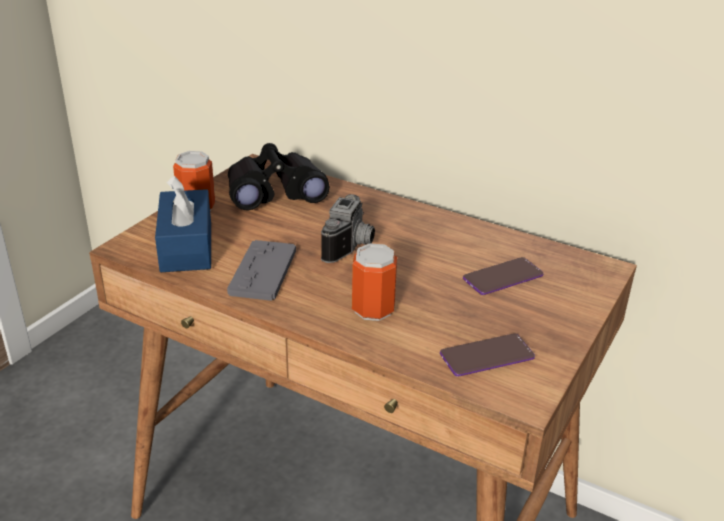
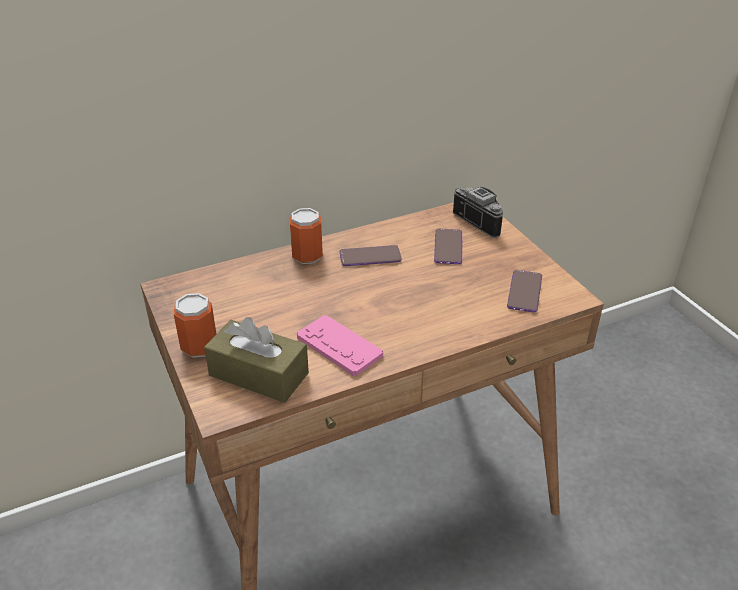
camera: 55 degrees left, 5 degrees up
(186, 246) = (258, 374): blue tissue box -> brown tissue box
(263, 271) = (339, 346): grey game controller -> pink game controller
(275, 192) = (225, 296): black binoculars -> none
(352, 246) = (348, 291): camera -> camera (483, 221)
(373, 309) = (436, 314): can -> can (307, 256)
(422, 238) = (370, 257): none -> phone

